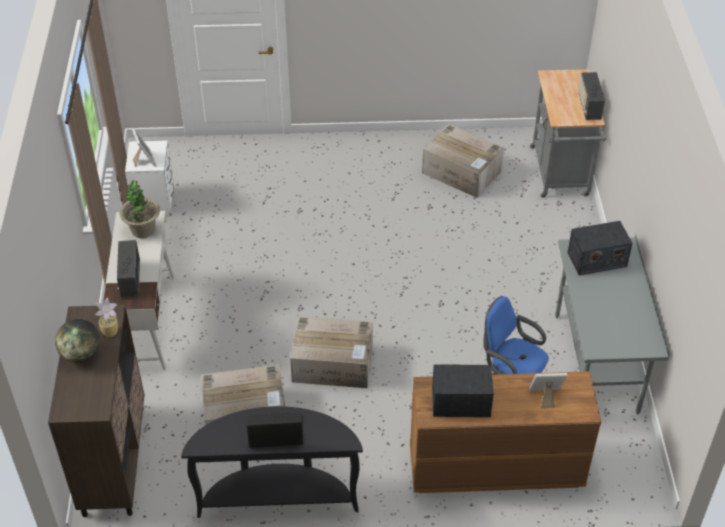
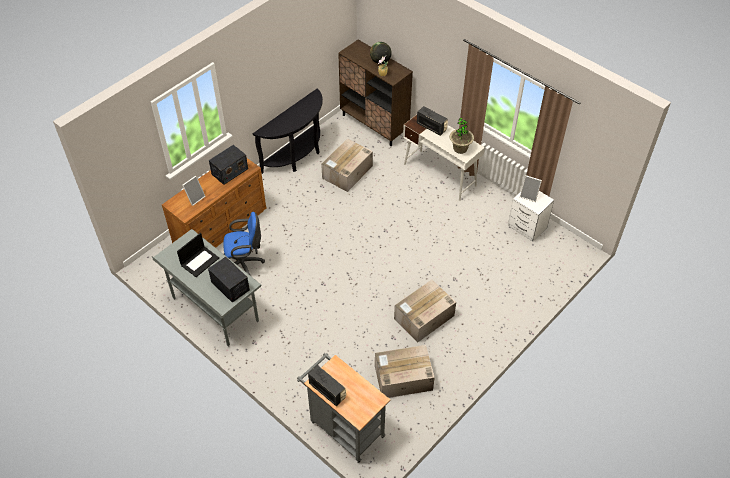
camera: 135 degrees right, 5 degrees up
(275, 432) = (293, 116): laptop -> laptop (200, 261)
(334, 363) = (338, 218): cardboard box -> cardboard box (423, 317)
(596, 259) = (230, 286): radio -> radio turned 105 degrees clockwise

